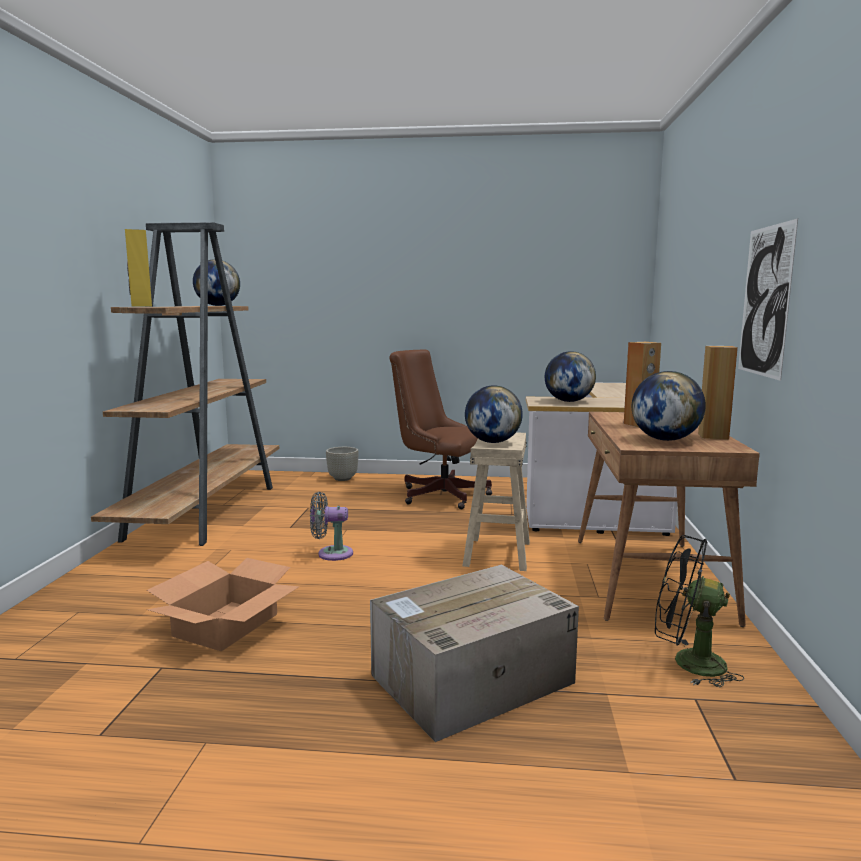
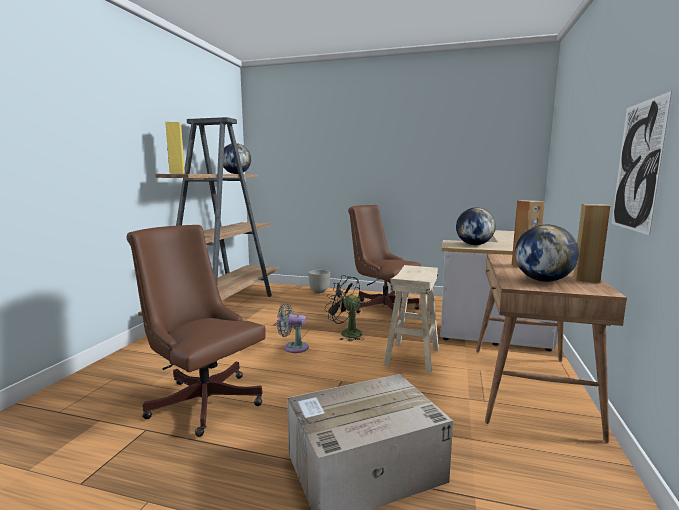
camera: 10 degrees right, 0 degrees up
(226, 625) = (202, 399): cardboard box -> brown office chair
(492, 442) = (409, 274): globe -> none
(687, 662) = (552, 473): black fan -> black fan (346, 333)

